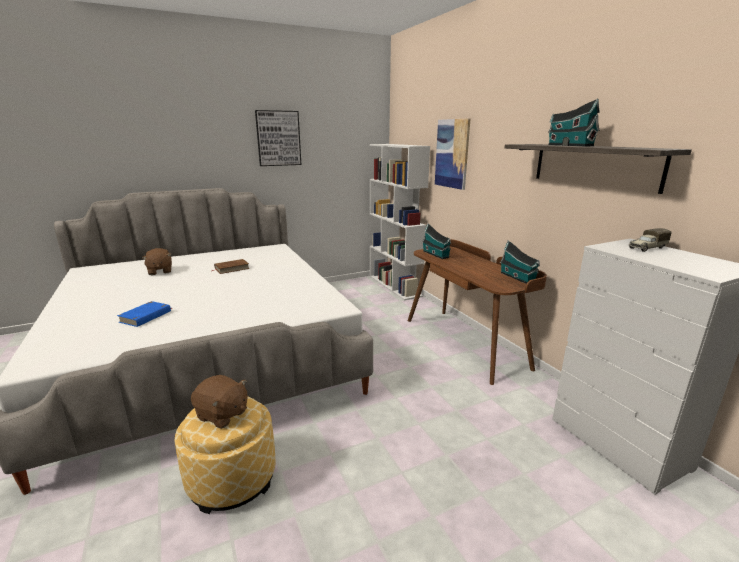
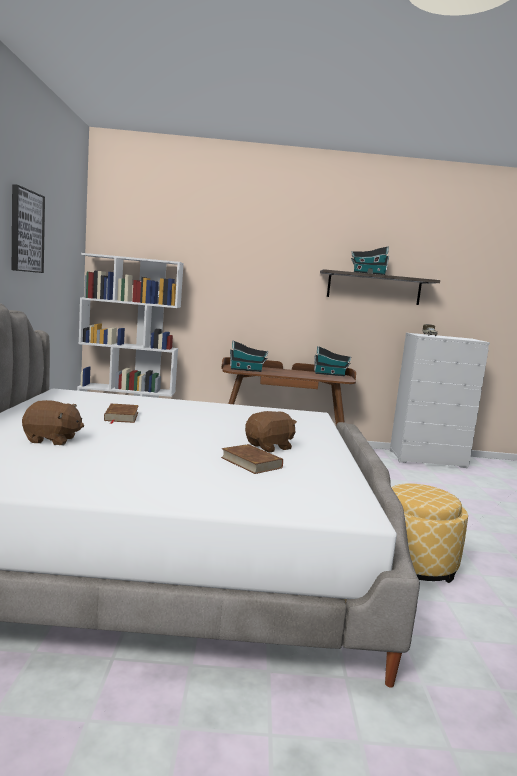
camera: 65 degrees left, 10 degrees down
(146, 316) = (251, 462): blue book -> brown book
(222, 415) = (426, 493): brown plush toy -> brown plush toy (269, 447)
(452, 153) = (219, 273): picture -> none

